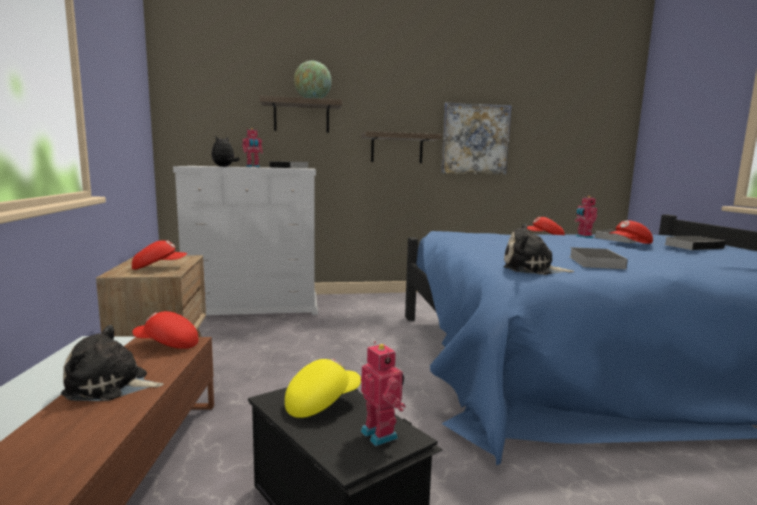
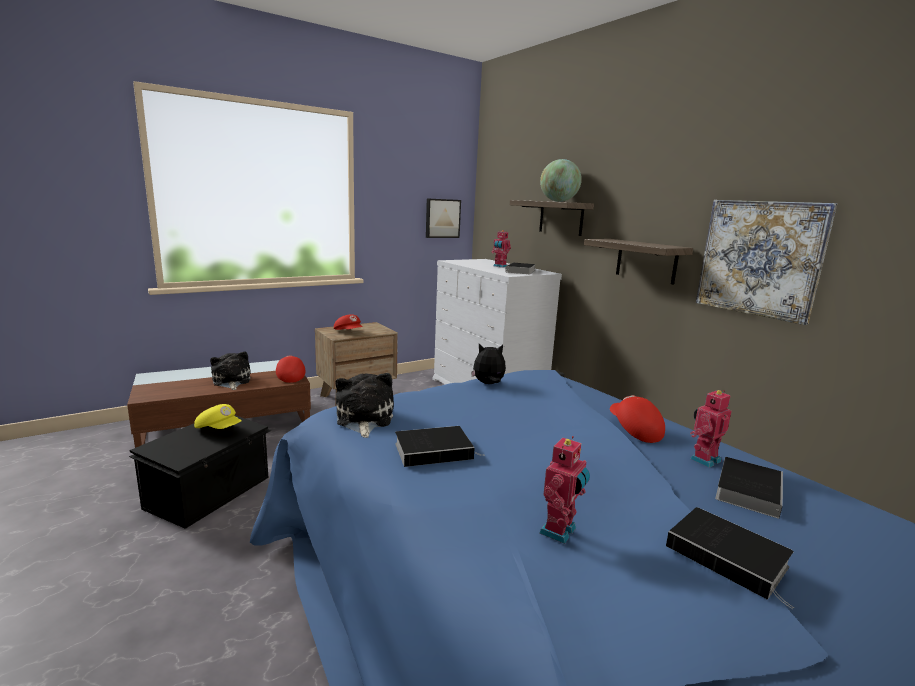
camera: 65 degrees right, 5 degrees up
(137, 116) = (442, 218): none -> picture
(224, 166) = (466, 264): plush toy -> plush toy (488, 384)
(381, 434) = (182, 452): toy robot -> toy robot (560, 531)
(630, 244) = (655, 489): red cap -> none

